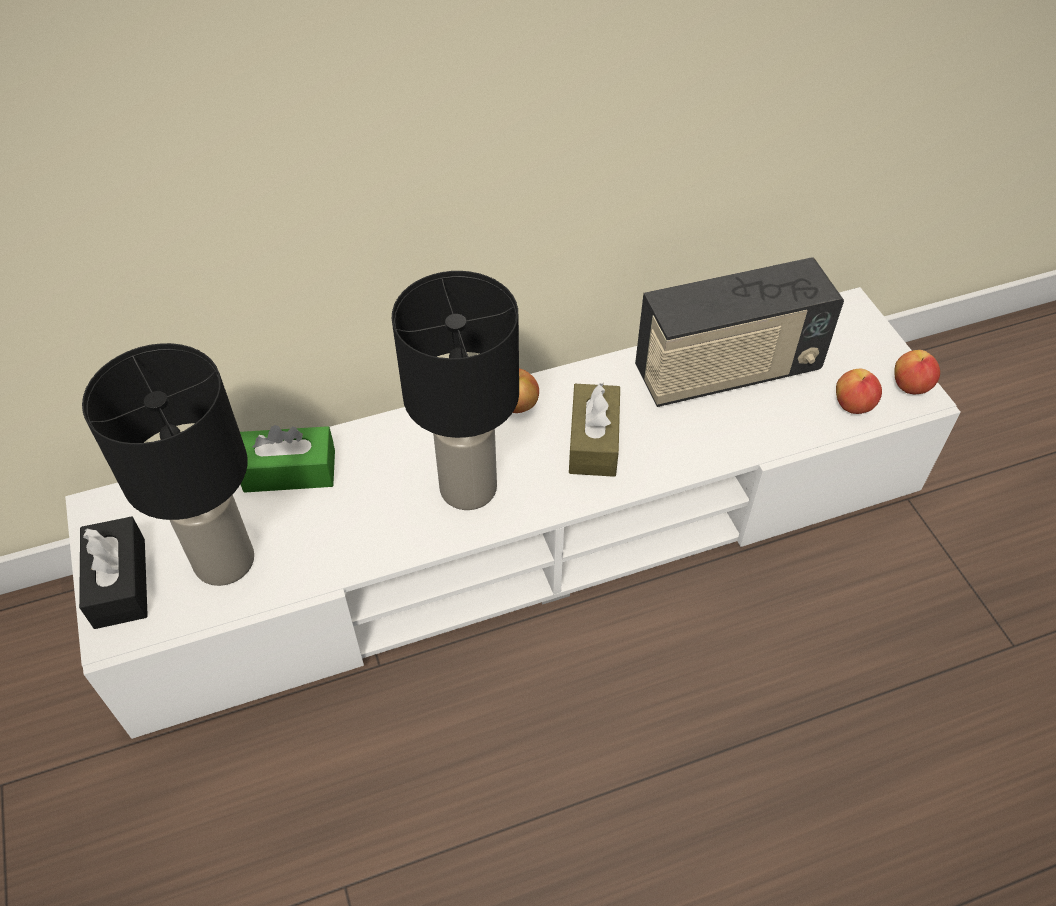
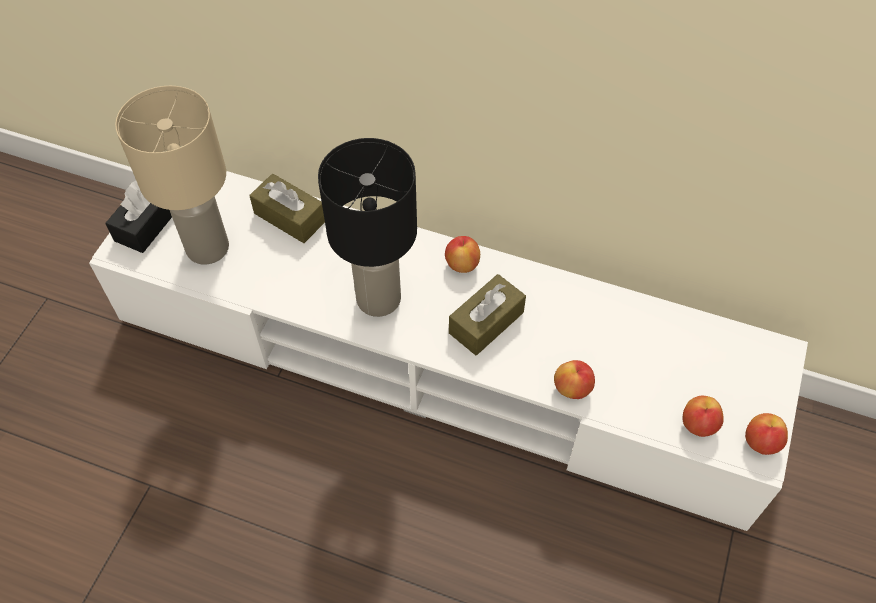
camera: 40 degrees right, 5 degrees up
(222, 560) = (207, 247): black table lamp -> beige table lamp
(290, 471) = (290, 217): green tissue box -> brown tissue box
(726, 372) = (629, 337): radio -> none
(727, 446) = (572, 388): none -> apple

